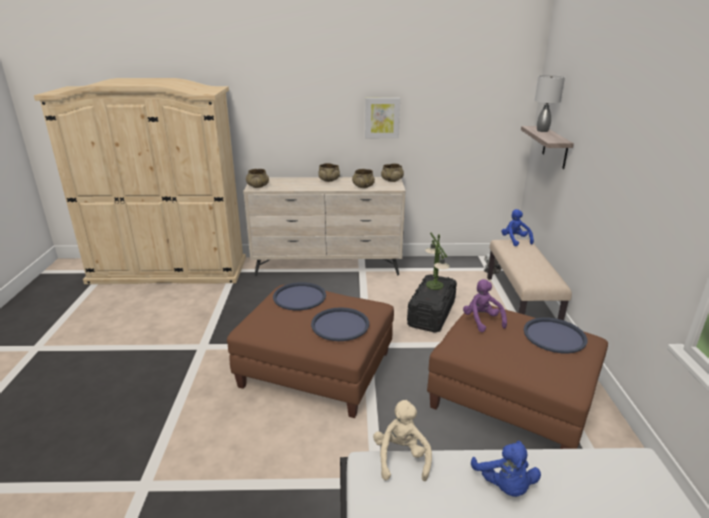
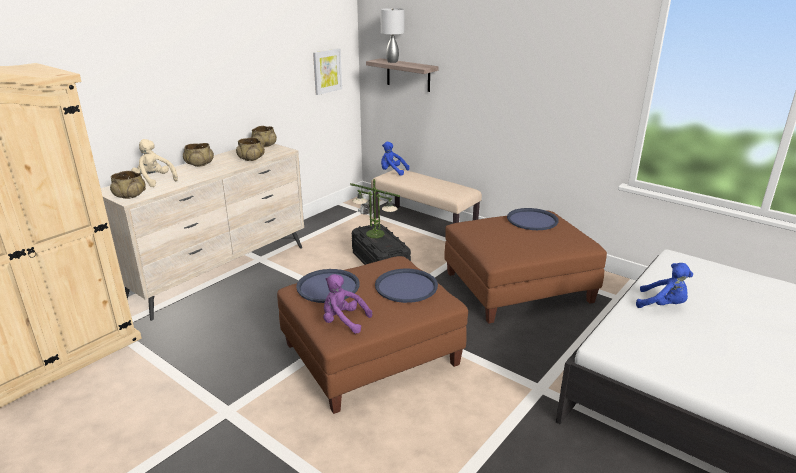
camera: 50 degrees left, 0 degrees up
(382, 118) = (235, 76): picture -> picture (327, 71)
(401, 458) = (607, 329): beige plush toy -> beige plush toy (154, 180)
(482, 321) = (482, 232): purple plush toy -> purple plush toy (343, 321)

